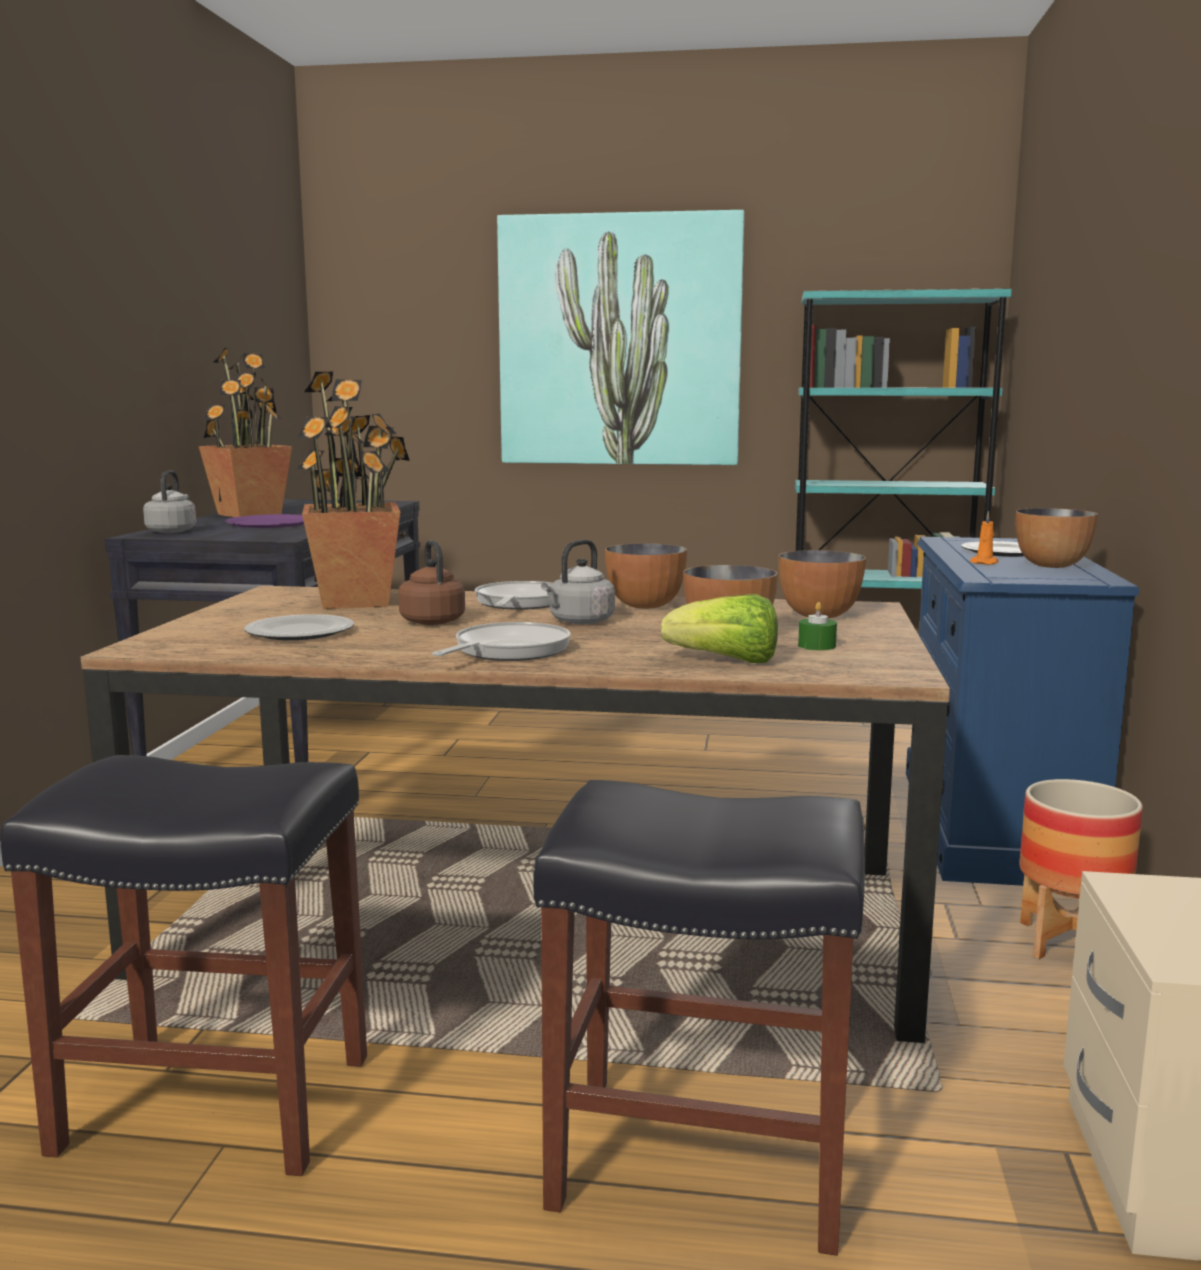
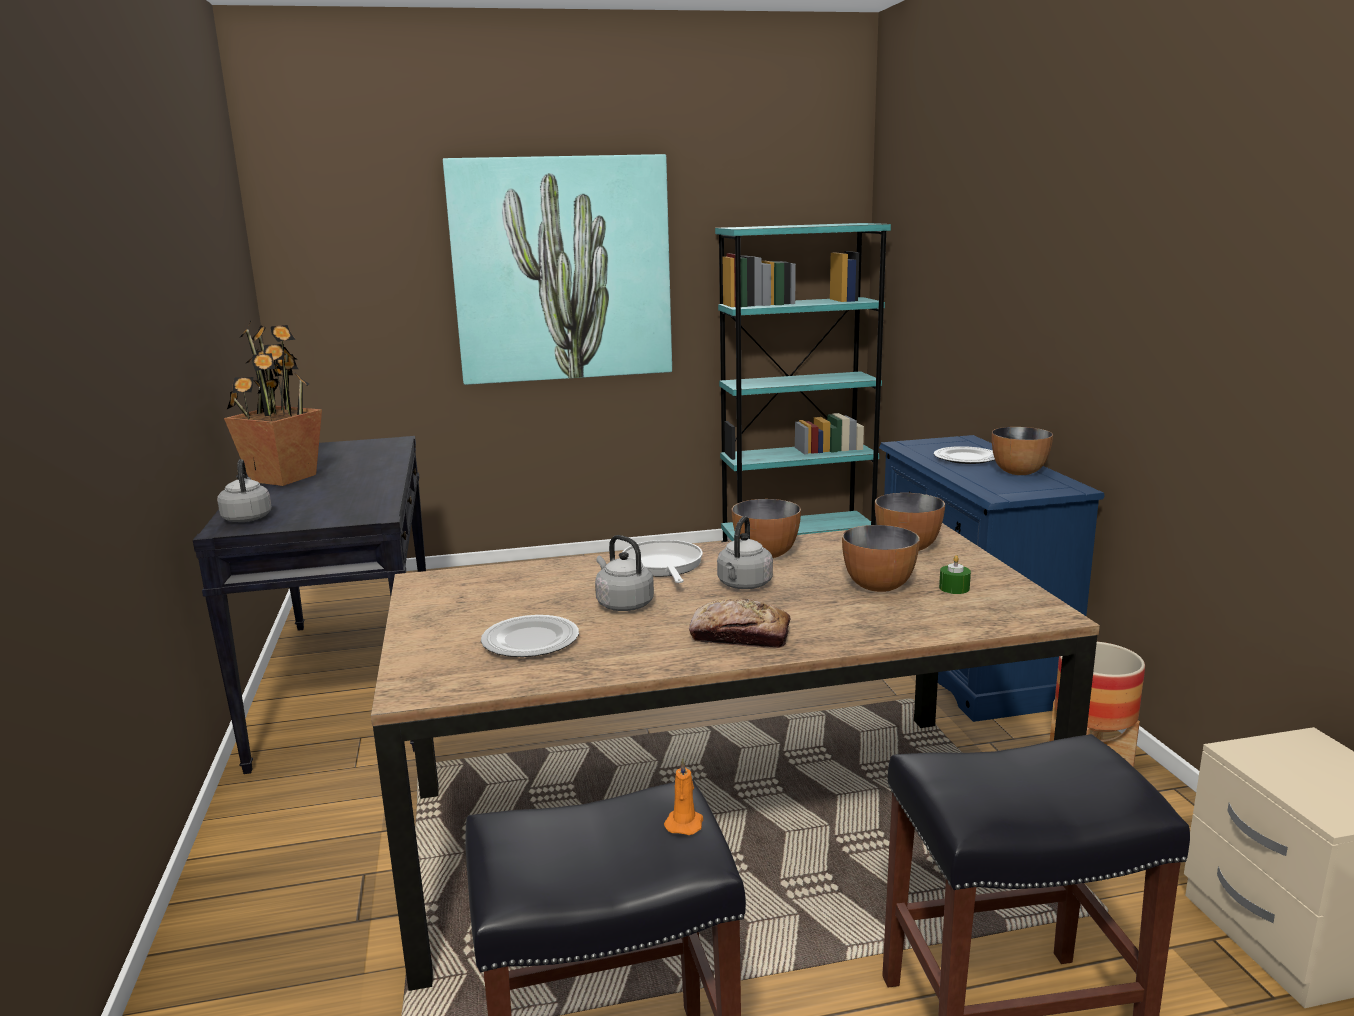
camera: 20 degrees left, 5 degrees up
(270, 523) = (327, 491): purple plate -> none
(357, 601) = (520, 585): potted plant -> none
(431, 621) = (623, 604): brown kettle -> grey kettle
(507, 651) = (740, 636): frying pan -> bread
(726, 661) = (918, 620): lettuce -> none
(984, 563) = (972, 475): orange candle -> orange candle (685, 823)

